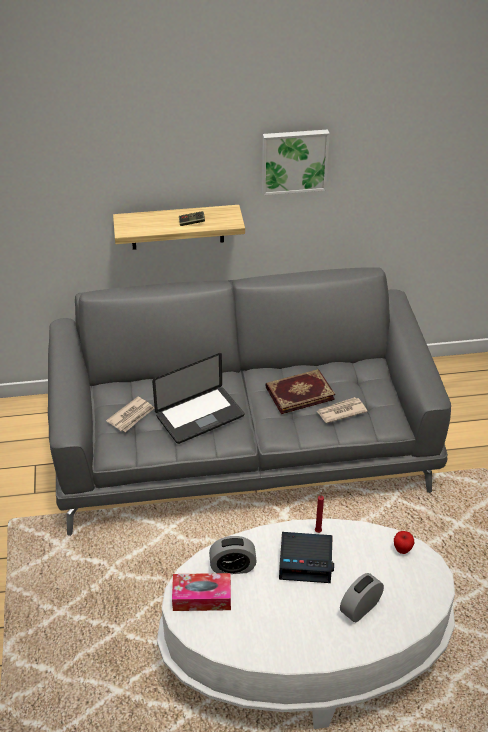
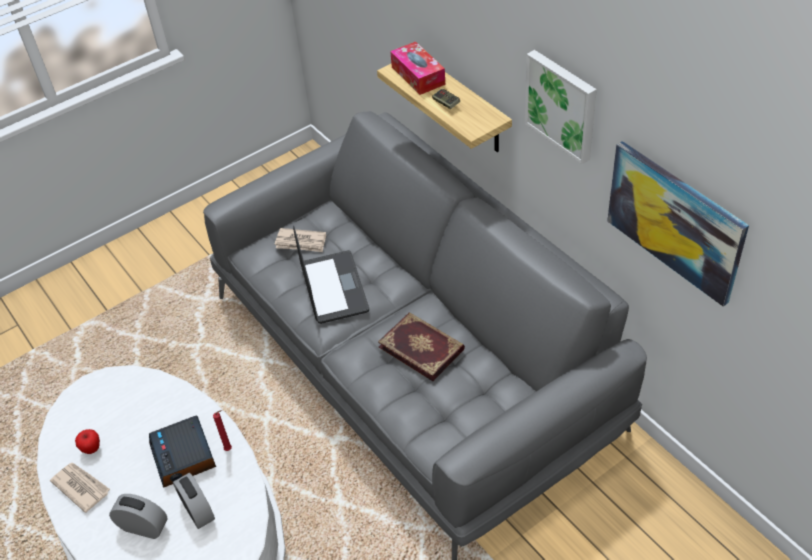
camera: 65 degrees right, 5 degrees up
(200, 416) = (334, 288): laptop -> laptop turned 135 degrees counterclockwise
(202, 597) = (104, 397): tissue box -> tissue box (418, 75)
(232, 567) = (150, 403): alarm clock -> alarm clock (198, 511)
(341, 411) = (418, 395): newspaper -> newspaper (81, 487)
(402, 549) = (240, 533): apple -> apple (92, 449)
(405, 181) = (675, 221): none -> picture

